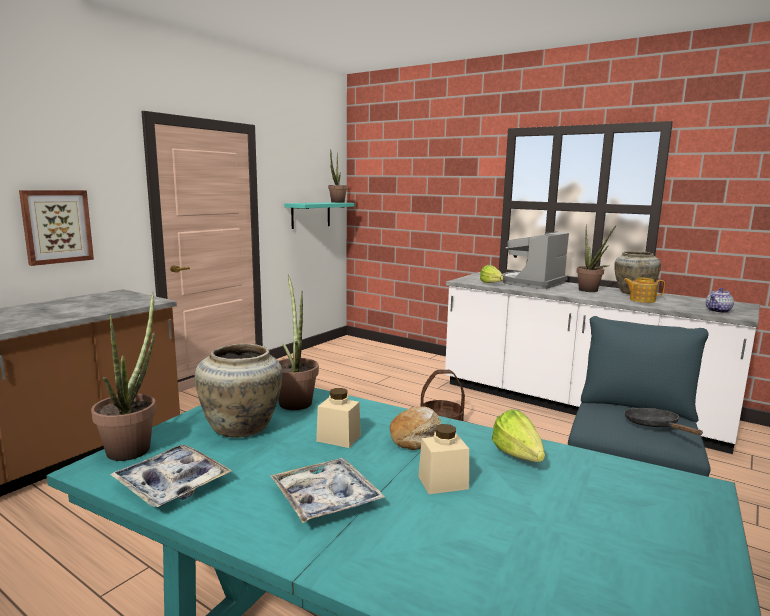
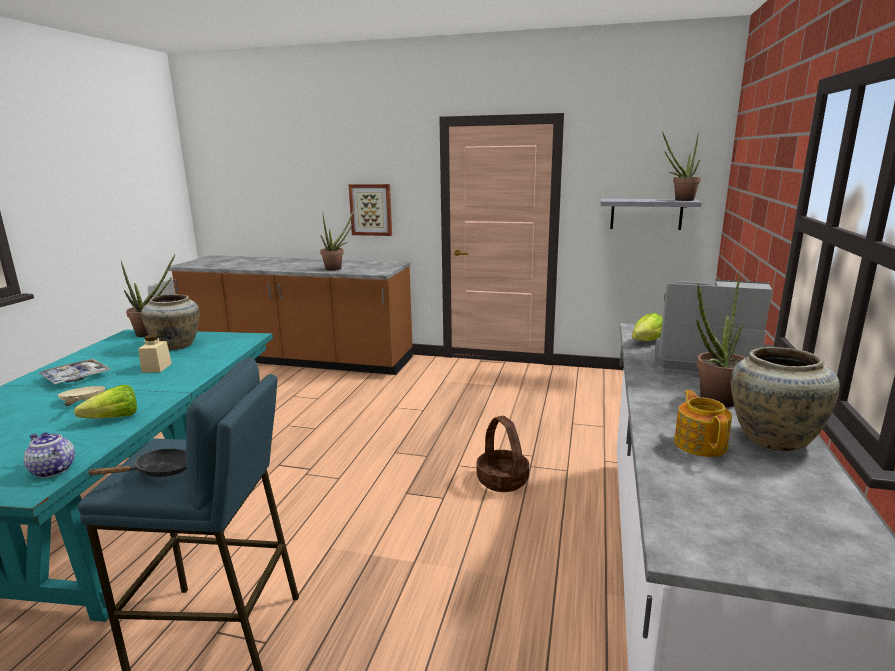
camera: 70 degrees right, 5 degrees up
(172, 484) = (106, 348): tray -> none
(295, 400) = (223, 348): potted plant -> potted plant (336, 268)
(311, 215) = (646, 214): turquoise shelf -> grey shelf
(416, 436) = (156, 386): bread -> none
(443, 482) = (82, 401): beige jar -> beige frying pan
(718, 311) = (704, 524): teapot -> teapot (52, 470)

